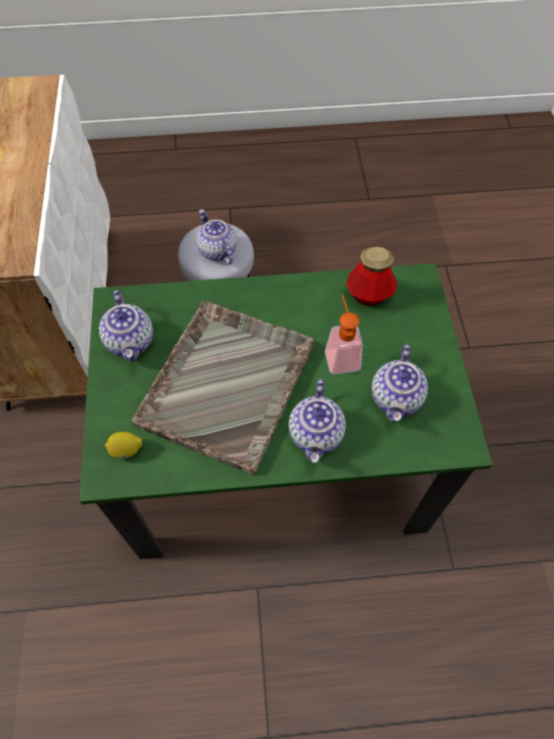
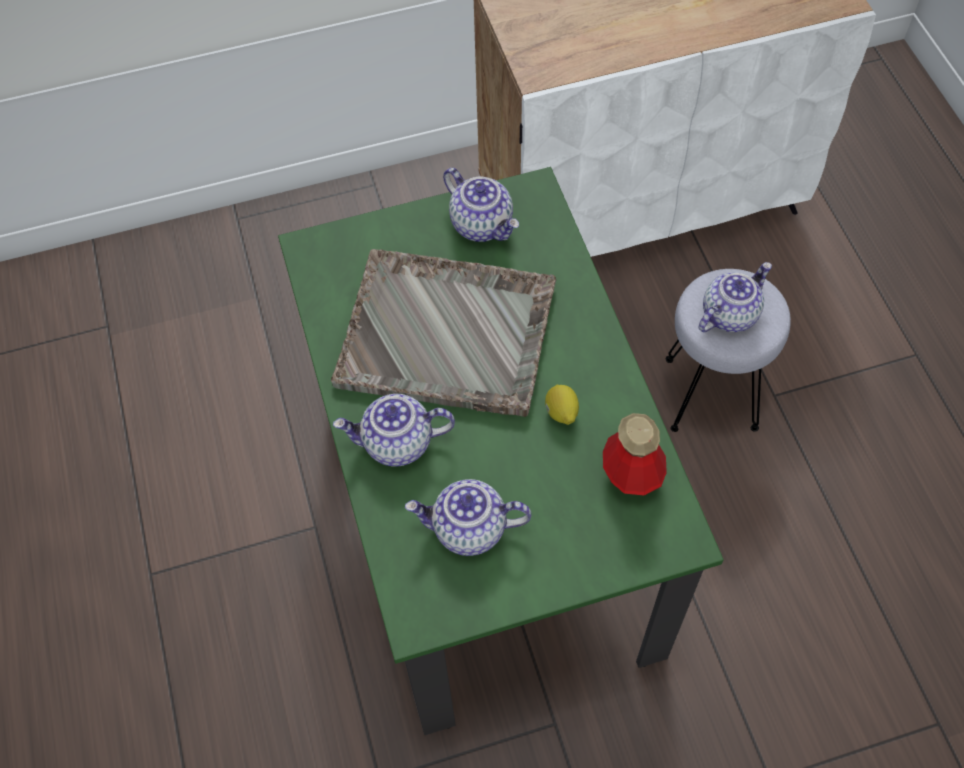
camera: 80 degrees right, 0 degrees up
(126, 450) = (341, 259): lemon -> lemon (561, 412)
(131, 341) = (482, 224): teapot -> teapot turned 105 degrees counterclockwise
(341, 354) = (521, 452): soap dispenser -> none

